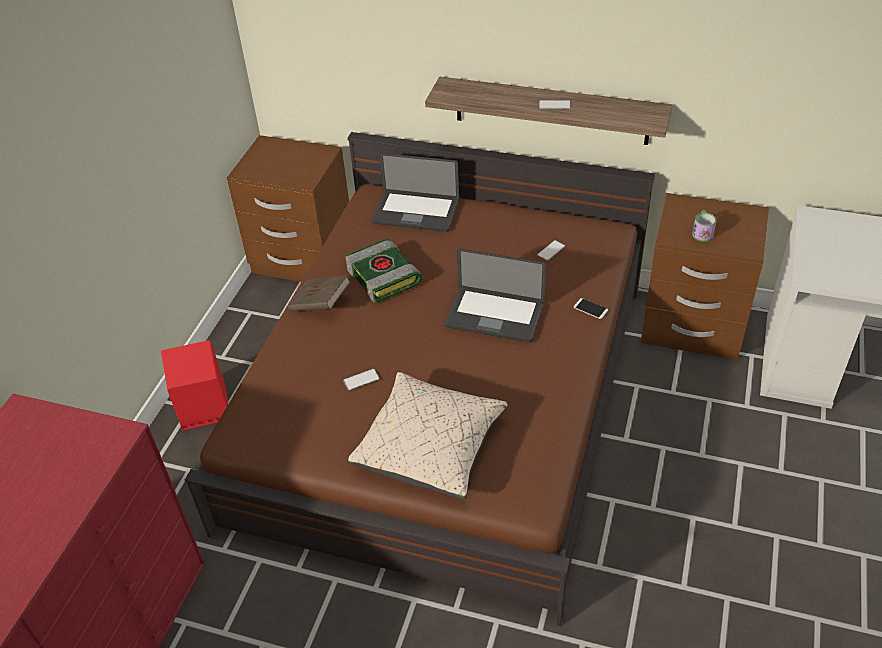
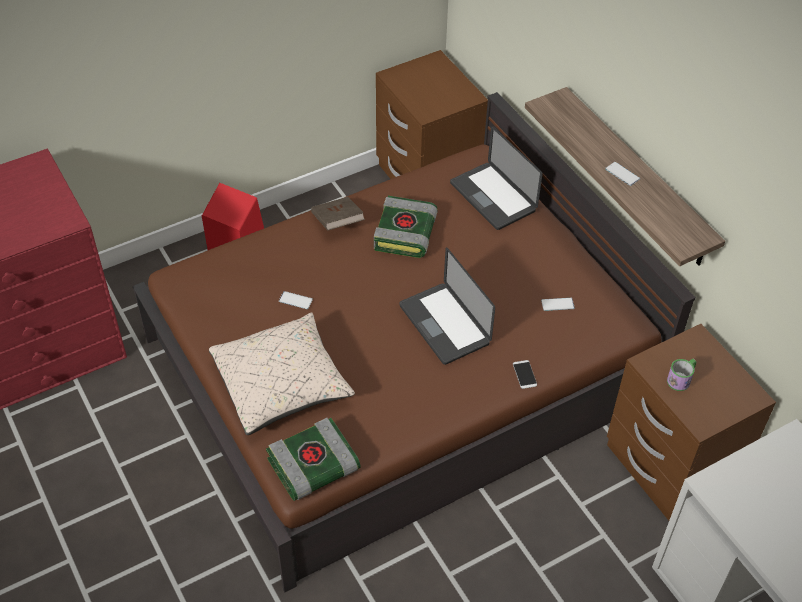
camera: 40 degrees right, 5 degrees up
(533, 485) = (313, 467): none -> book

